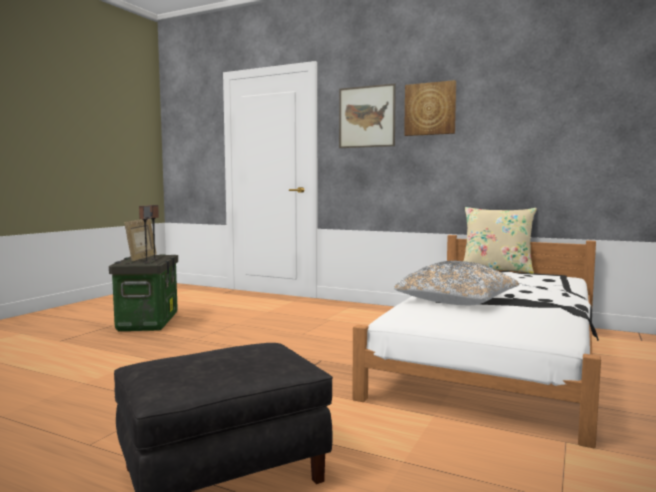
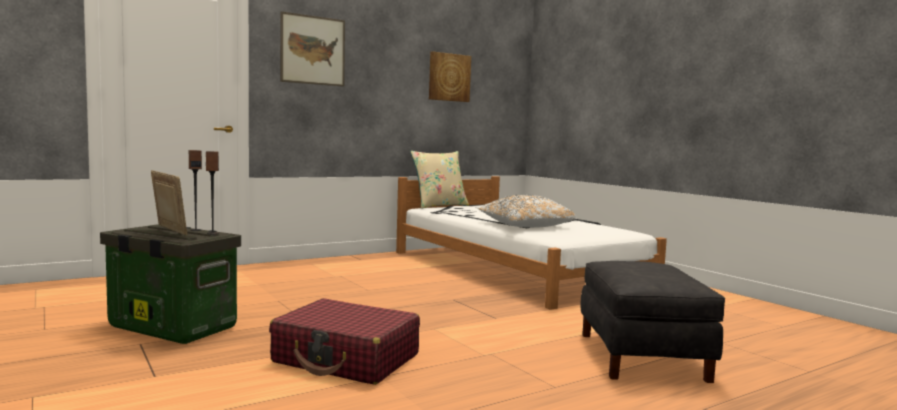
camera: 60 degrees left, 0 degrees up
(117, 367) = (346, 359): none -> red suitcase
(430, 109) = (377, 53): picture -> picture (449, 77)

